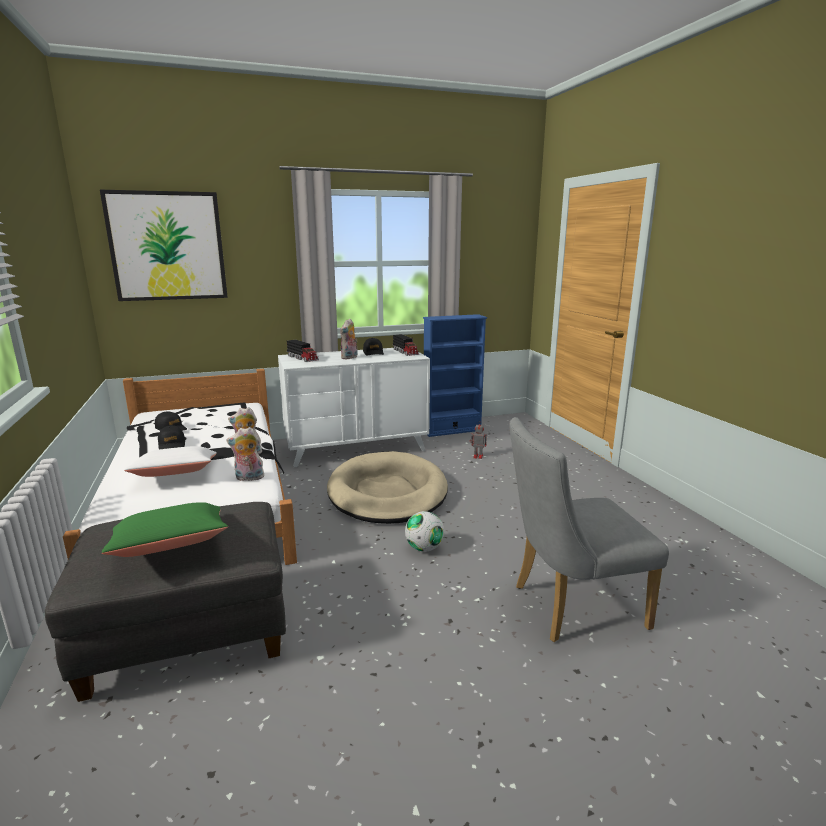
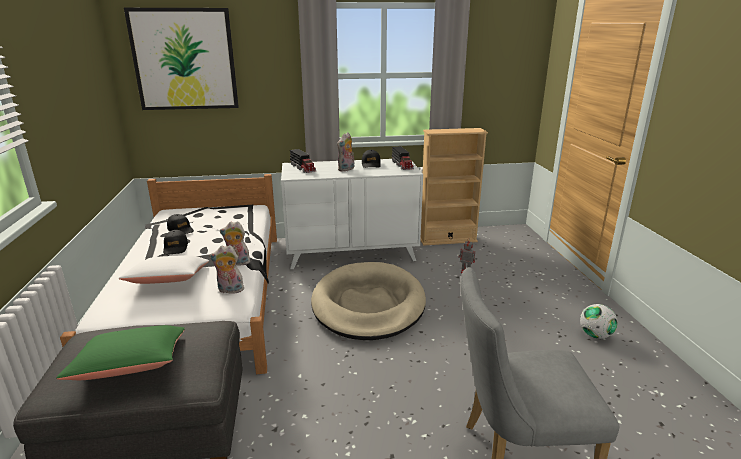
camera: 10 degrees right, 5 degrees up
(424, 548) = (387, 370): football -> football (595, 335)
(452, 430) = (447, 240): blue bookcase -> beige bookcase

